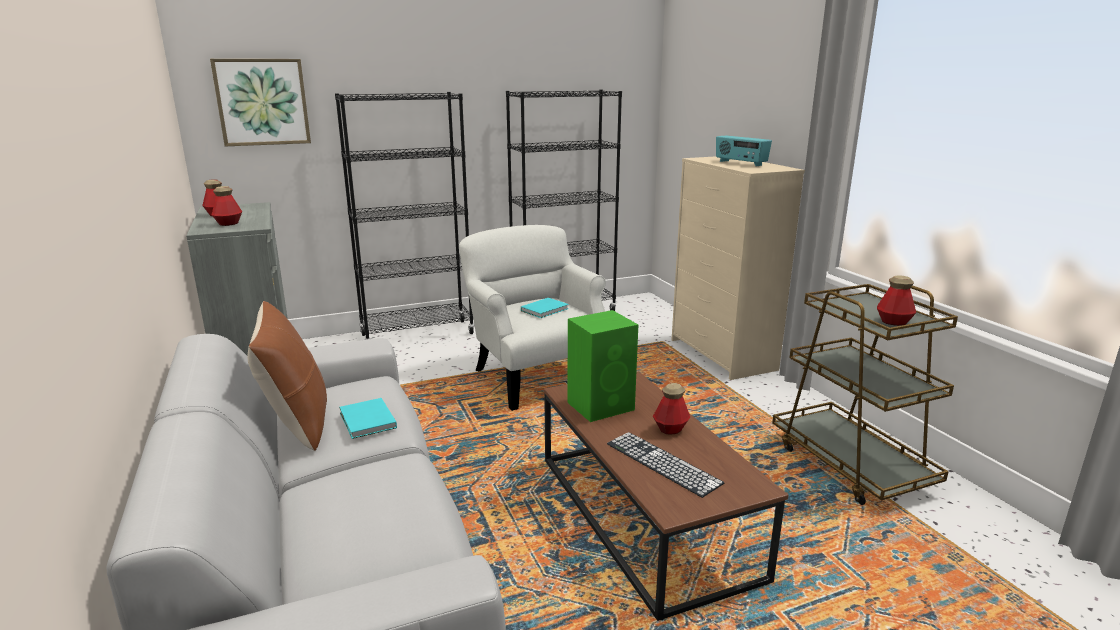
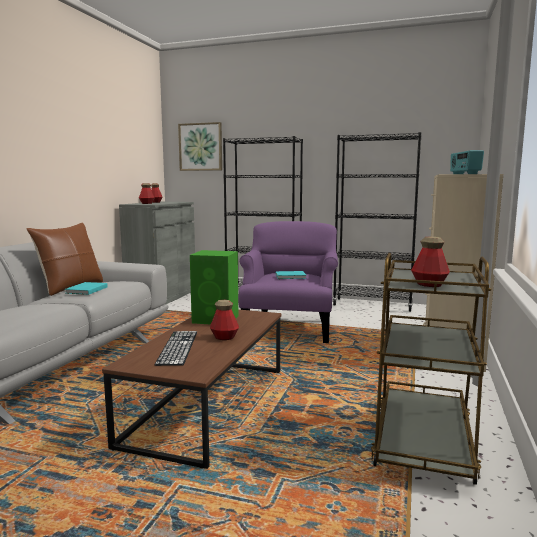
camera: 40 degrees right, 10 degrees down
(536, 376) = (289, 328): white armchair -> purple armchair

